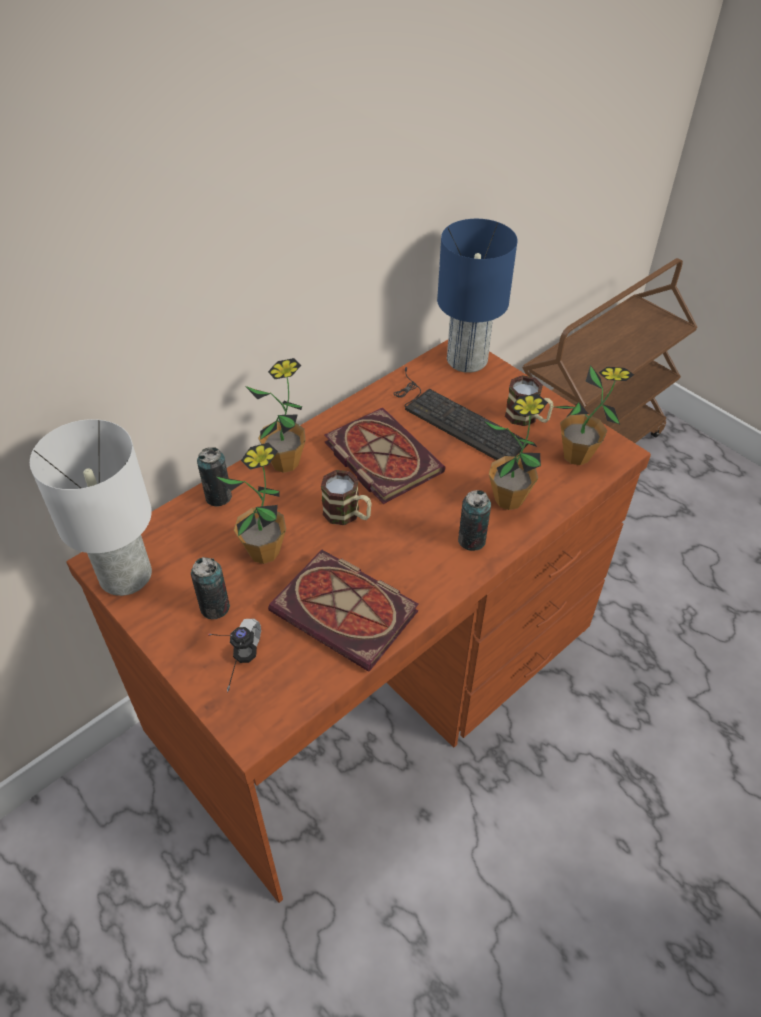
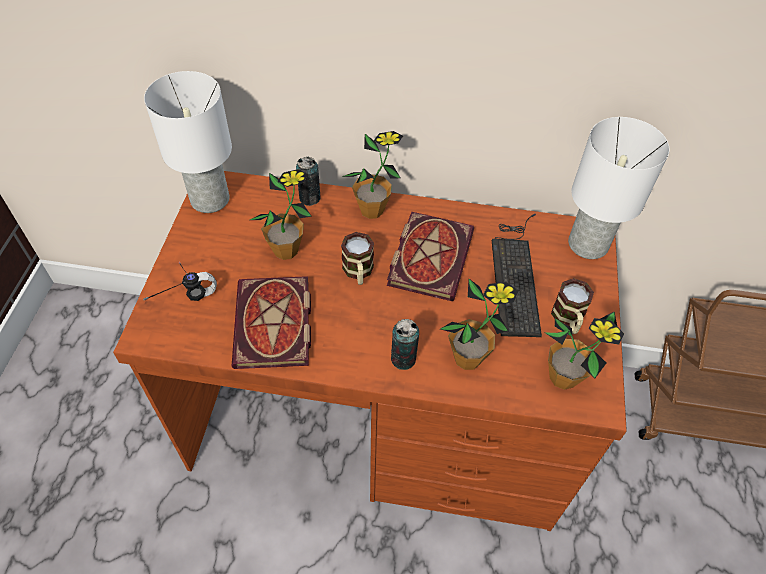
camera: 50 degrees right, 5 degrees up
(215, 607) = (221, 256): can -> none
(466, 359) = (588, 243): blue table lamp -> white table lamp

